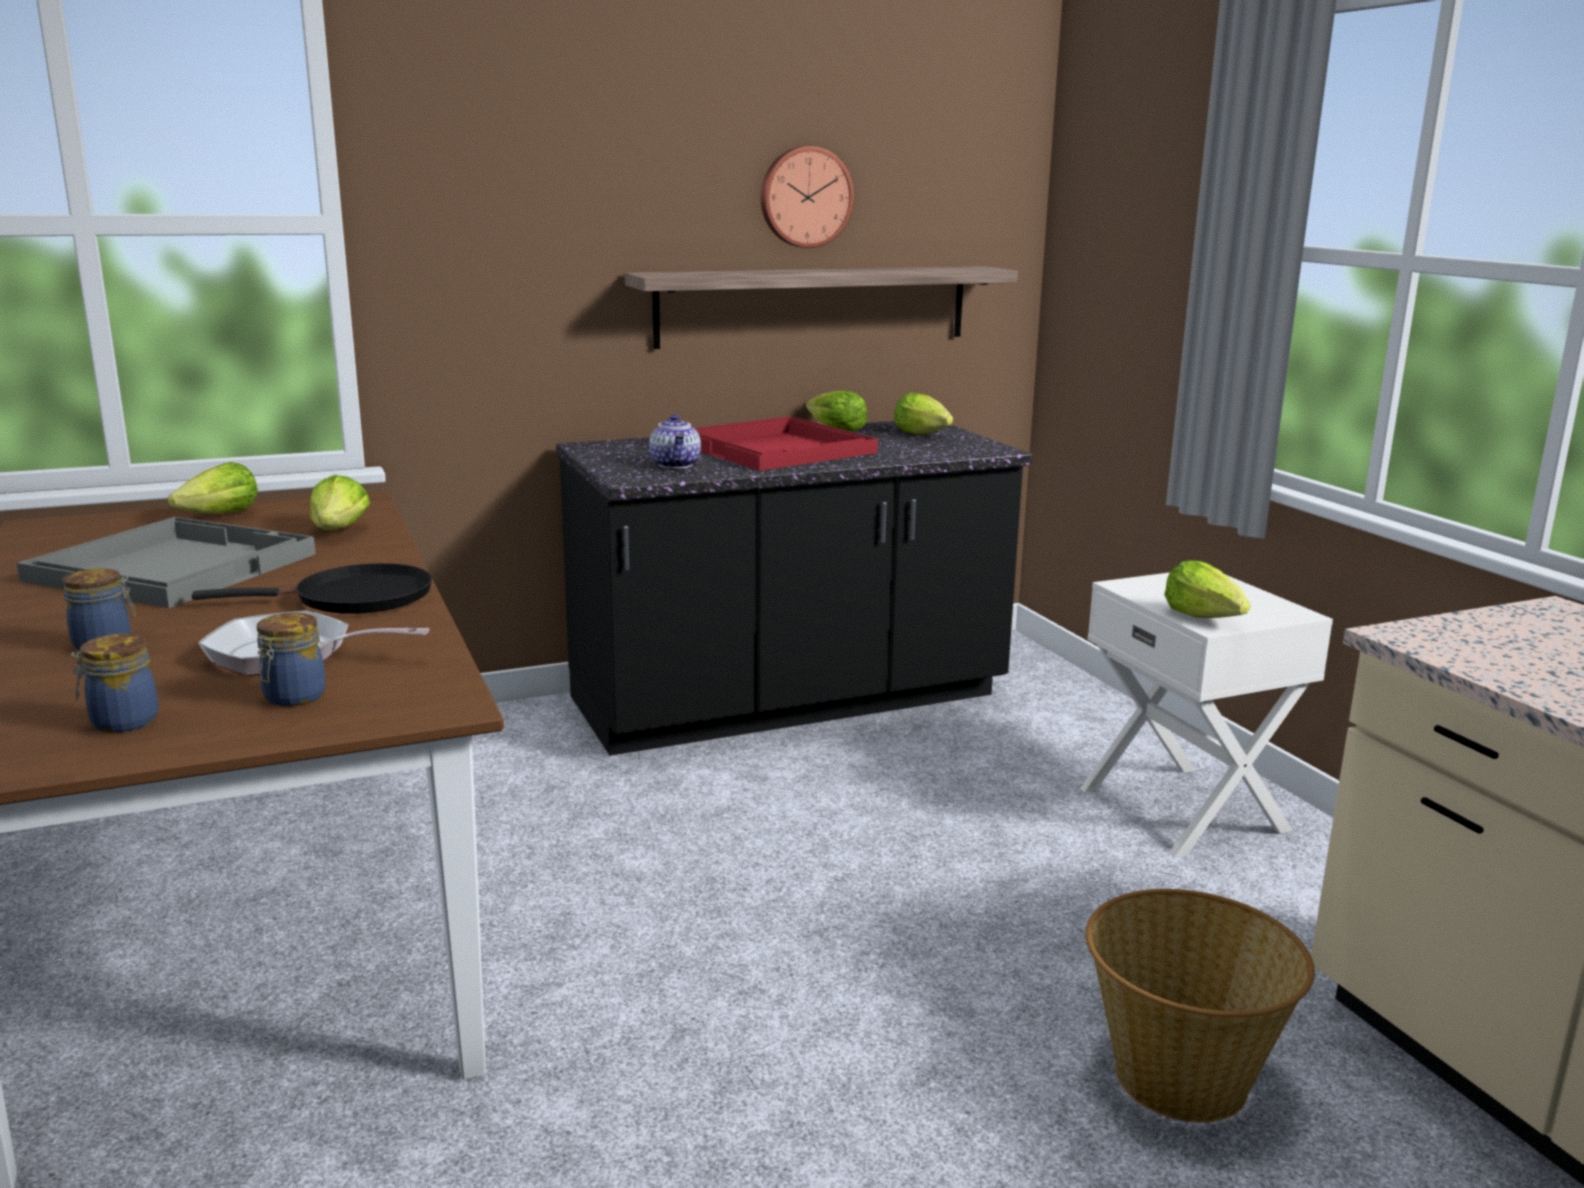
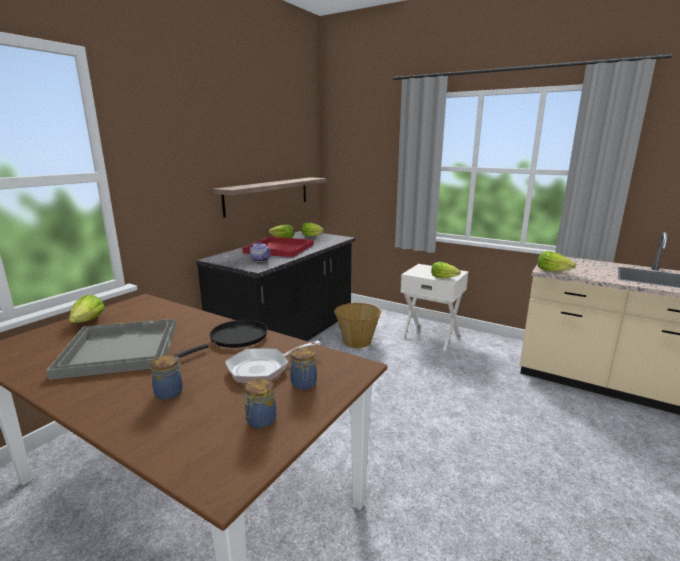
camera: 35 degrees left, 0 degrees up
(340, 531) = (164, 314): lettuce -> lettuce (553, 271)
(805, 197) = (263, 156): wall clock -> none
(1181, 1076) = (519, 407): basket -> basket (357, 341)

